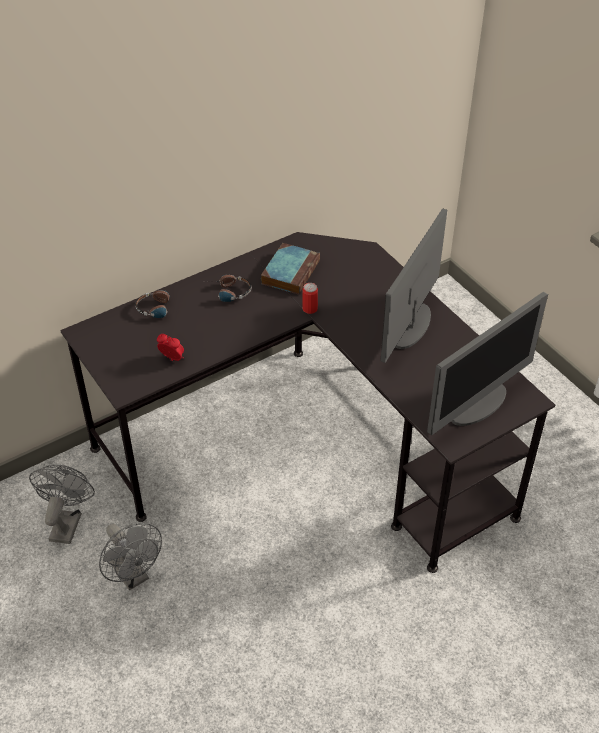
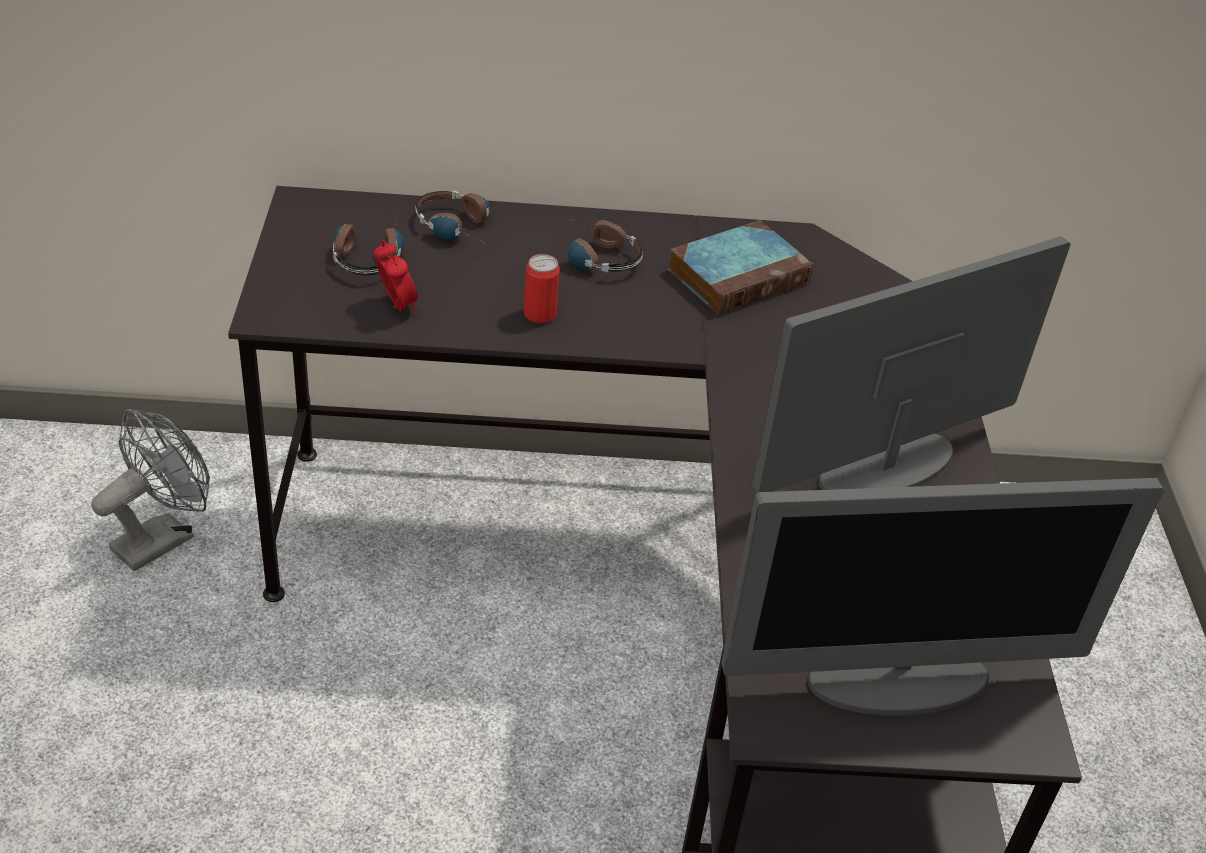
camera: 30 degrees right, 5 degrees down
(133, 576) = (174, 678): grey fan -> none
(135, 342) = (368, 254): none -> headphones
(310, 309) = (716, 346): can -> can (540, 314)

